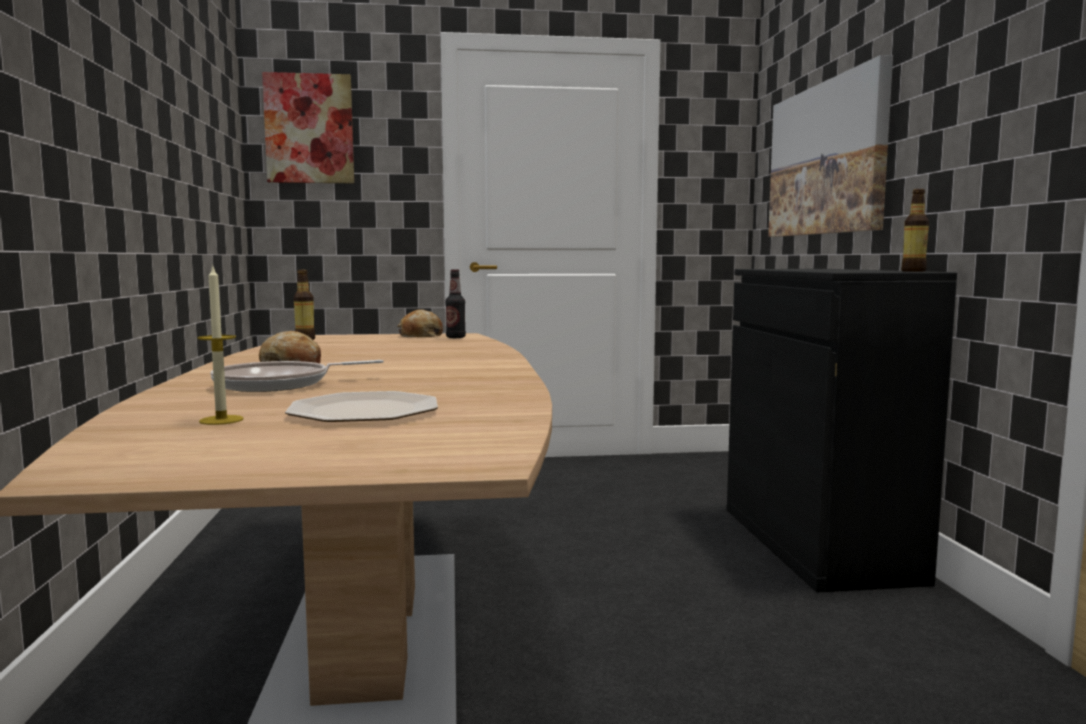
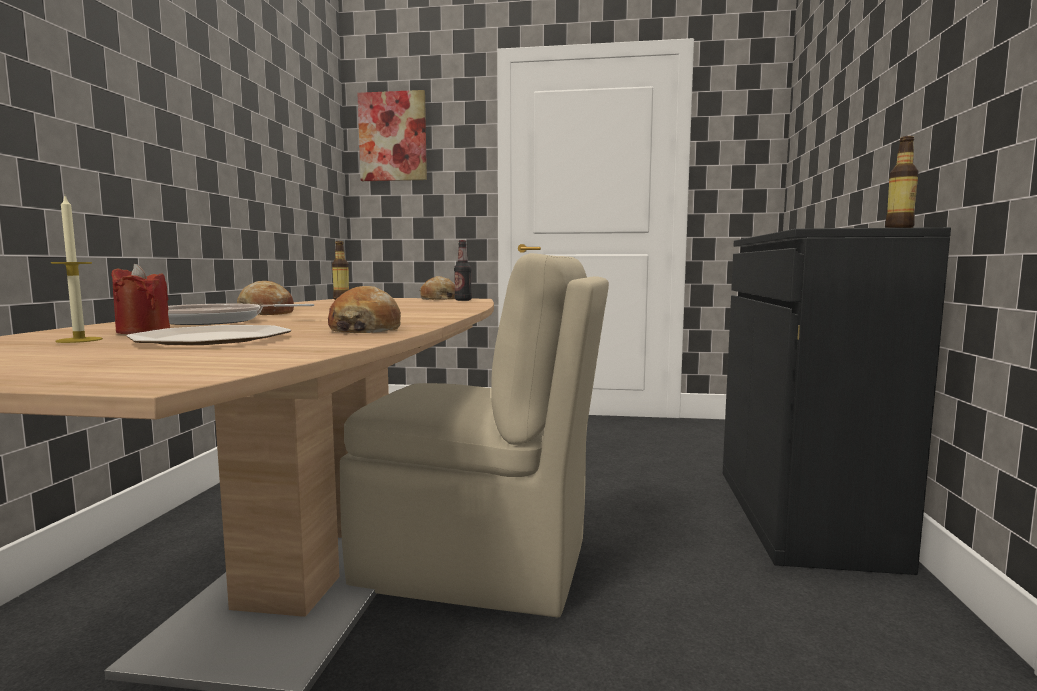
camera: 15 degrees right, 0 degrees up
(247, 404) = (143, 331): none -> red candle
(481, 390) = (365, 329): none -> bread
(544, 626) = (481, 564): none -> beige chair
(826, 159) = (841, 131): picture -> none

